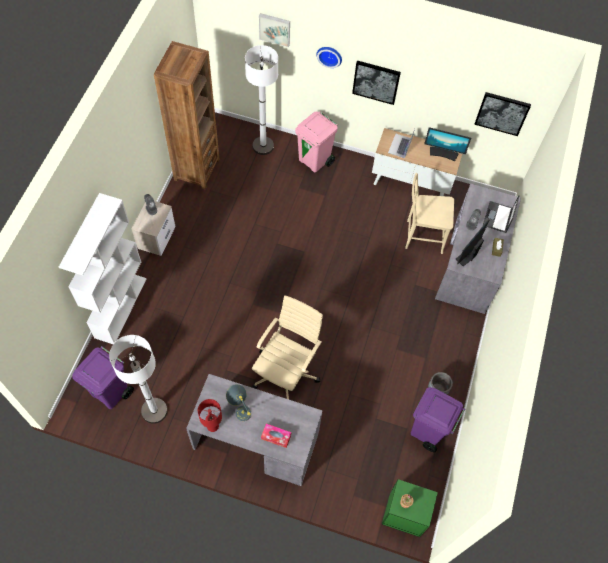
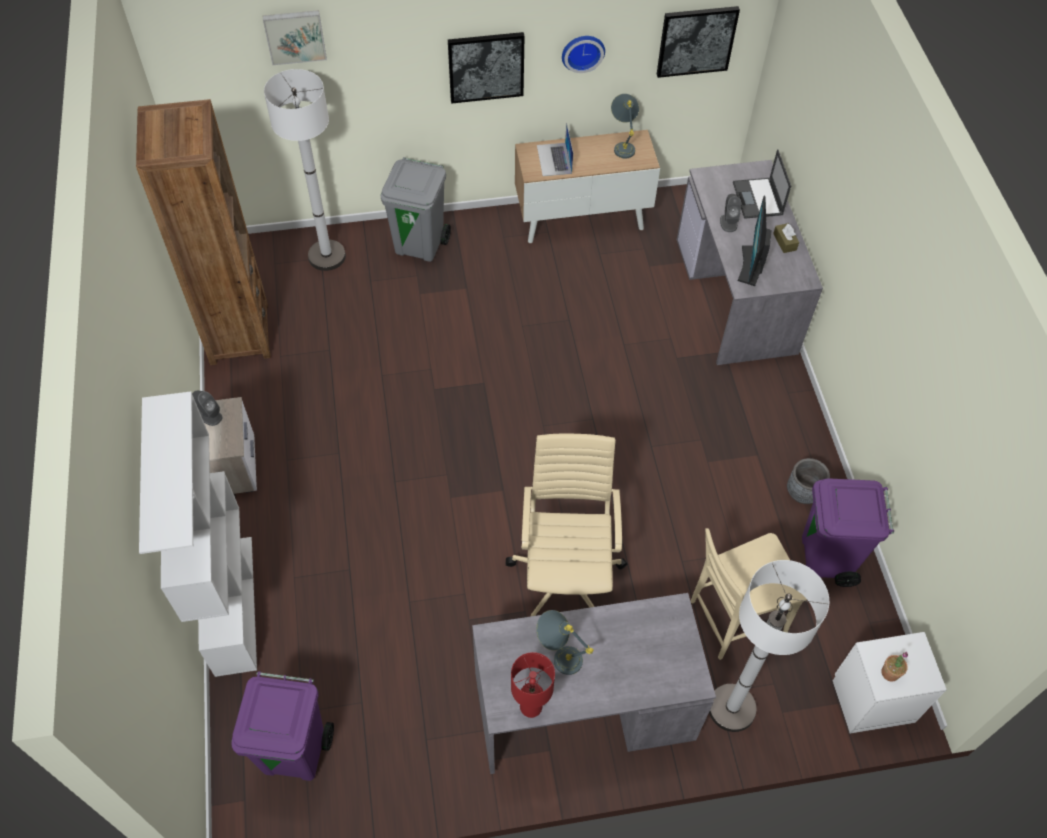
camera: 25 degrees left, 5 degrees down
(154, 411) = (388, 744): white floor lamp -> white floor lamp (731, 708)
(276, 437) = (643, 671): tissue box -> none
(314, 160) = (420, 245): pink trash can -> grey trash can
(329, 55) = (399, 49): wall clock -> wall clock (582, 51)
(403, 513) = (871, 699): green nightstand -> white nightstand
(421, 236) = (643, 286): beige chair -> beige chair (732, 619)
(443, 153) = (622, 145): monitor -> grey table lamp

